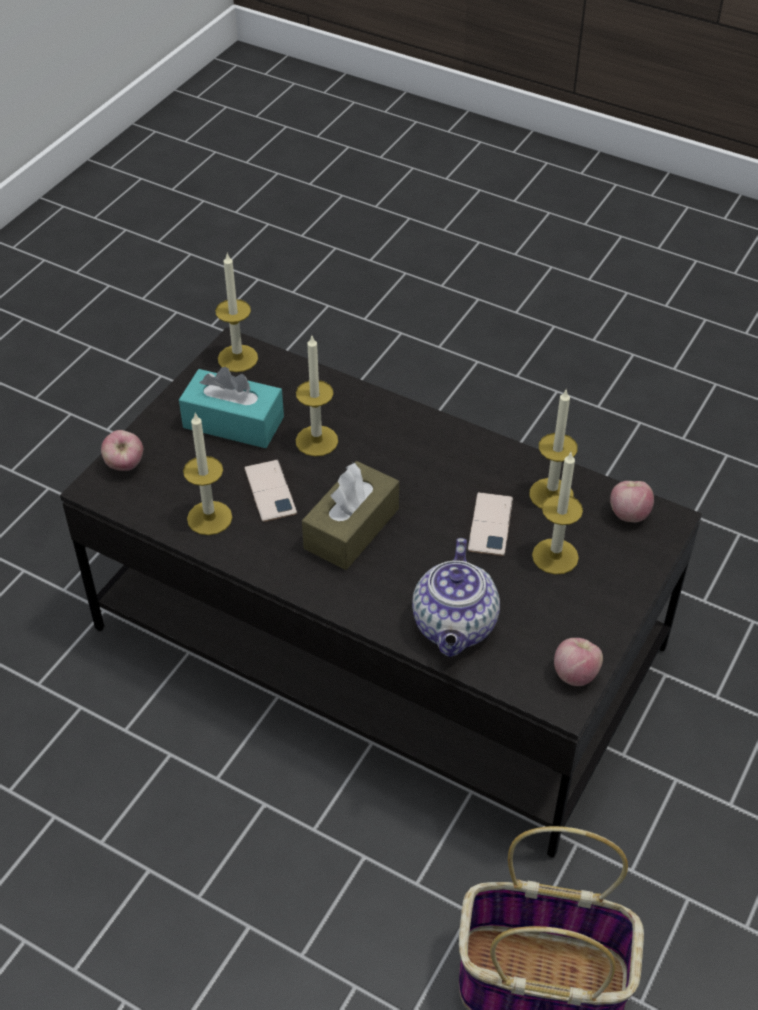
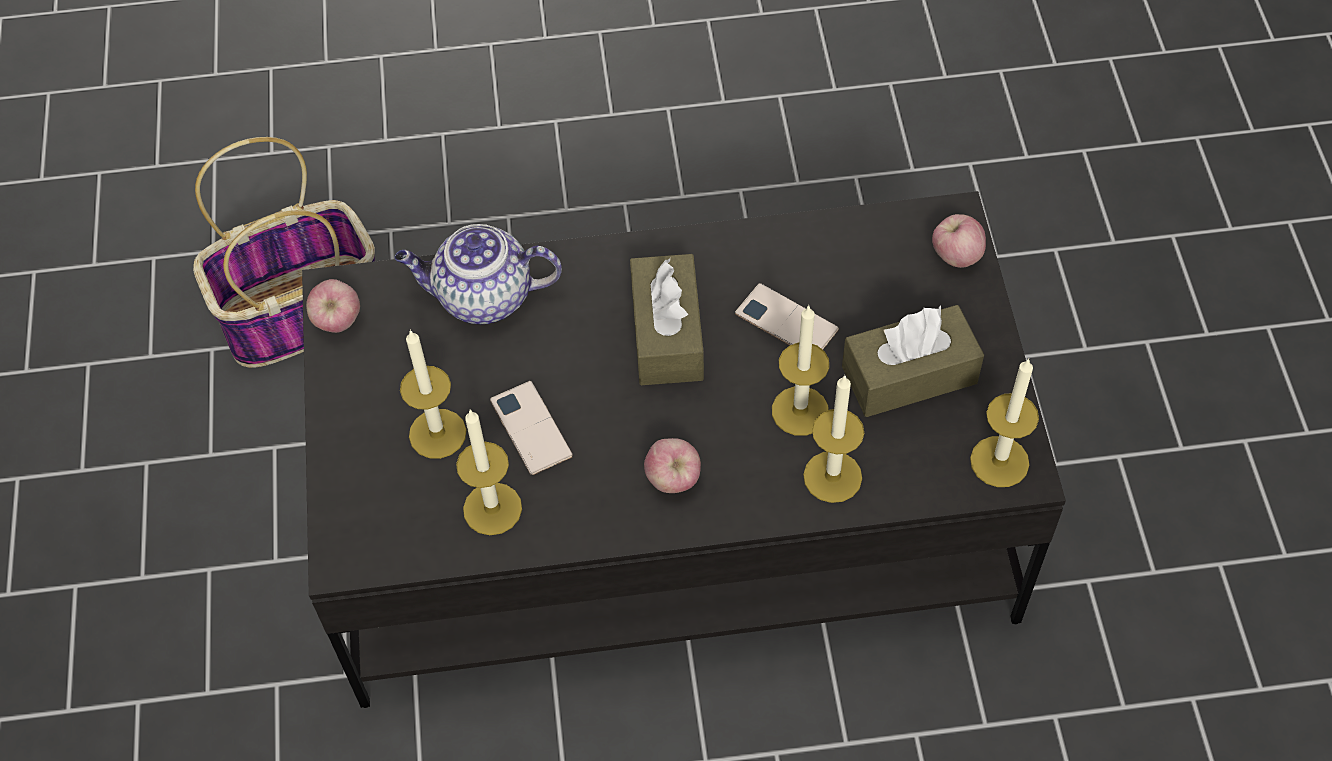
camera: 145 degrees right, 10 degrees up
(209, 518) = (813, 257): candle -> candle (832, 476)
(233, 422) = (909, 375): turquoise tissue box -> brown tissue box
(455, 627) = (482, 297): teapot -> teapot turned 60 degrees counterclockwise
(629, 514) = (390, 538): apple -> apple (673, 479)

